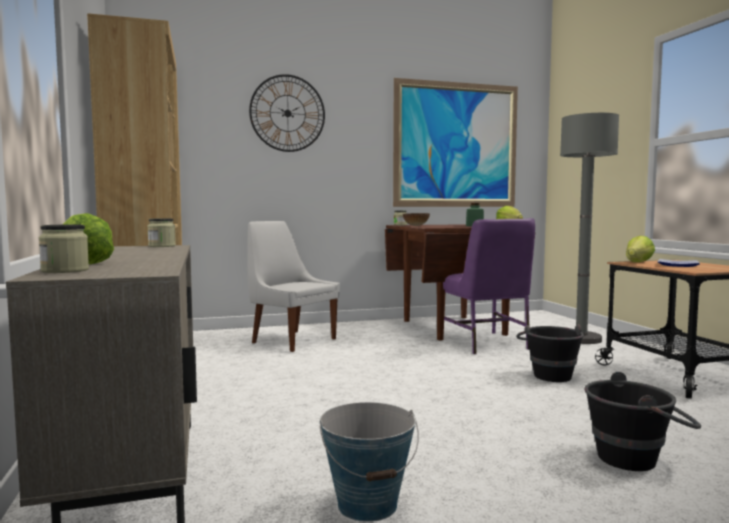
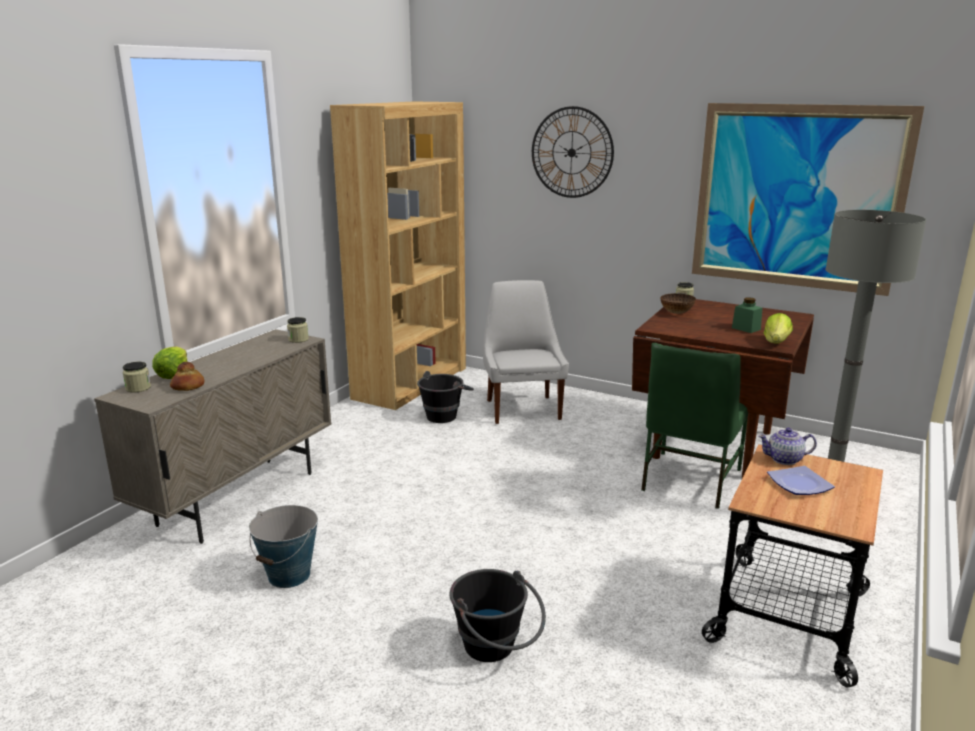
camera: 45 degrees right, 15 degrees up
(150, 264) = (188, 387): none -> bread
(483, 343) = (689, 480): purple chair -> green chair
(549, 374) = (650, 546): black bucket -> black bucket (445, 414)
(638, 262) = (785, 459): lettuce -> teapot

